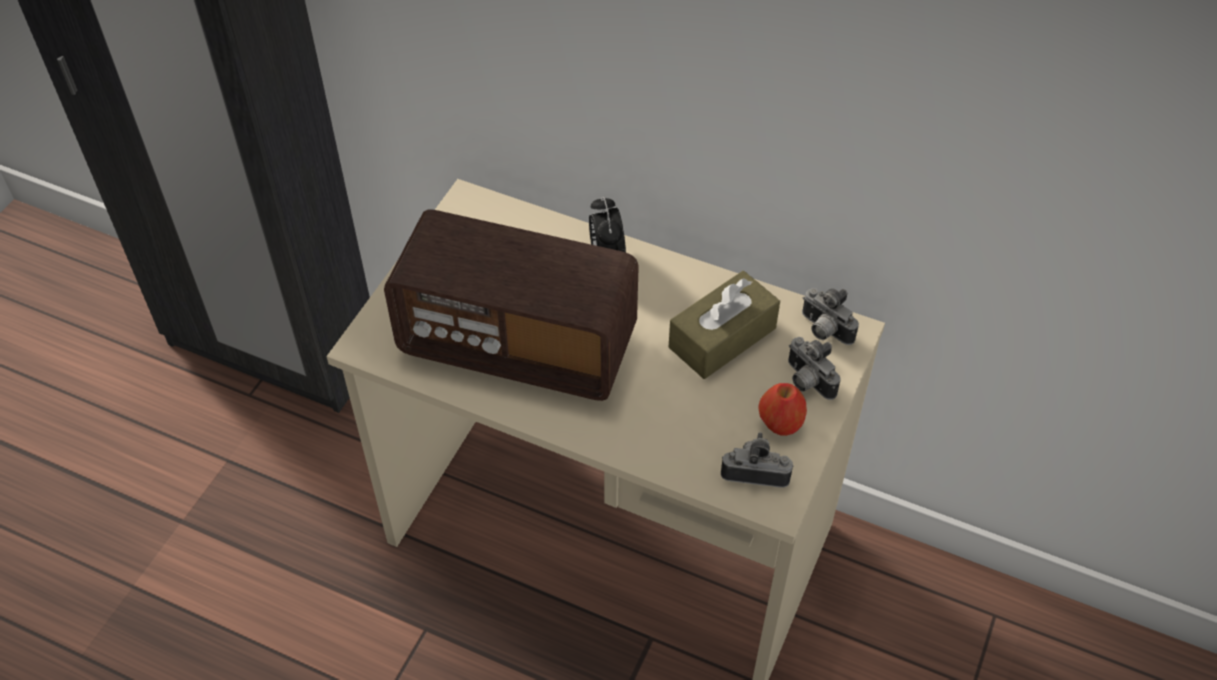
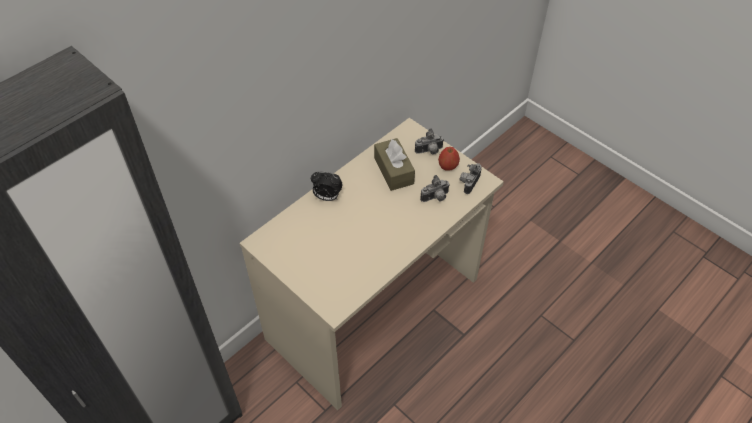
camera: 70 degrees left, 0 degrees up
(518, 344) = (364, 245): radio -> none
(823, 331) = (405, 137): camera -> camera (435, 198)

